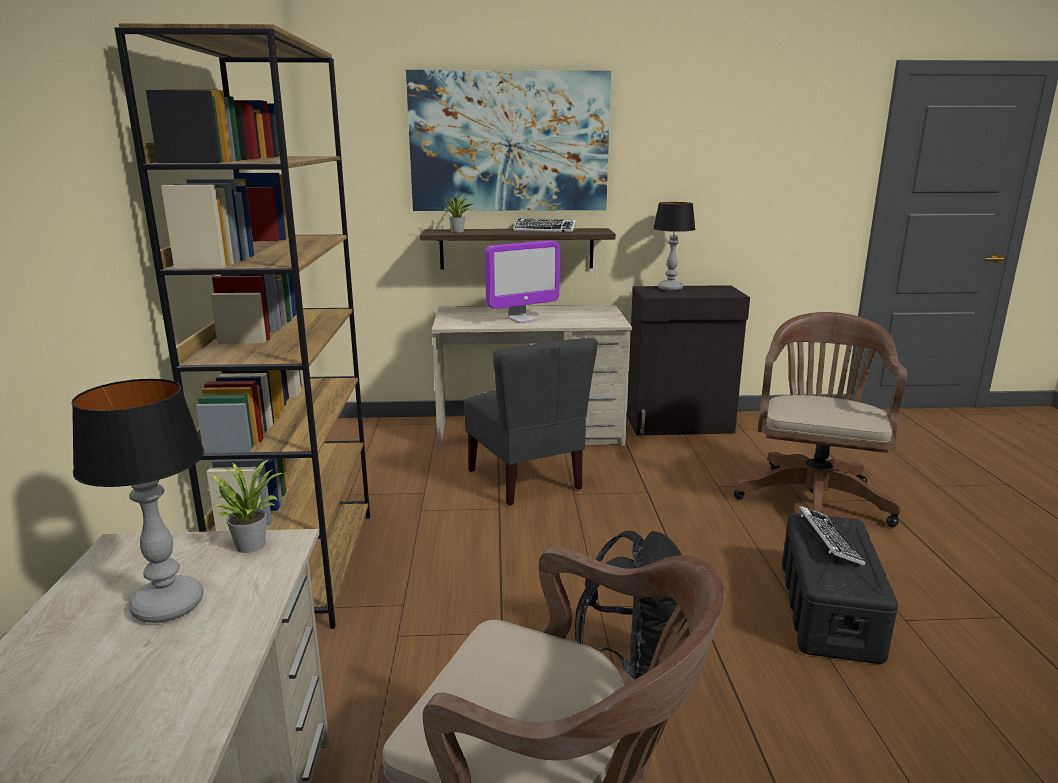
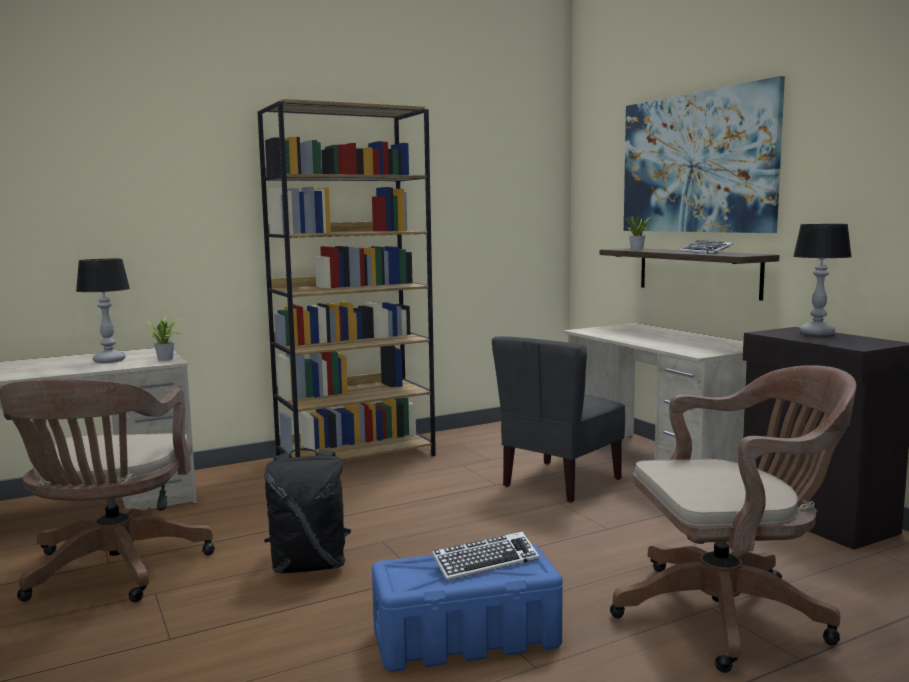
camera: 65 degrees right, 10 degrees down
(522, 319) = (644, 338): monitor -> none
(828, 609) = (467, 638): black storage box -> blue storage box

